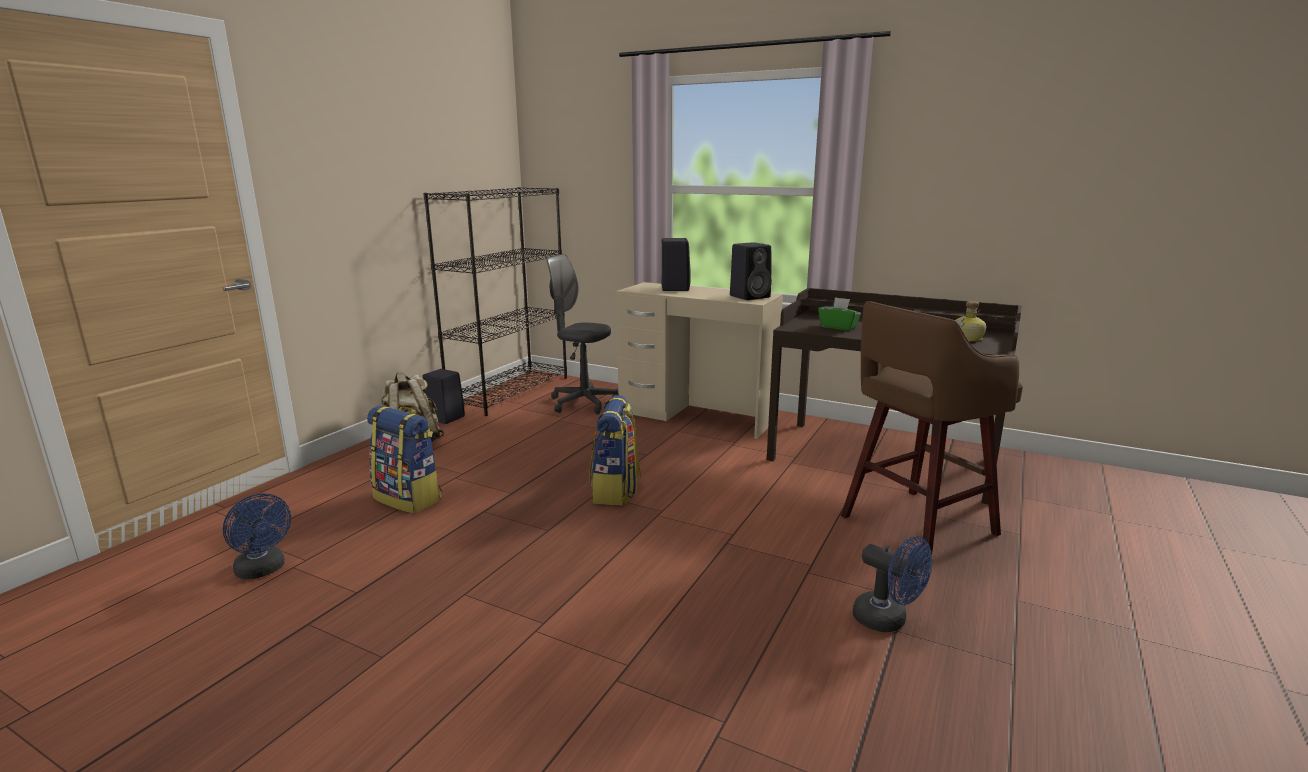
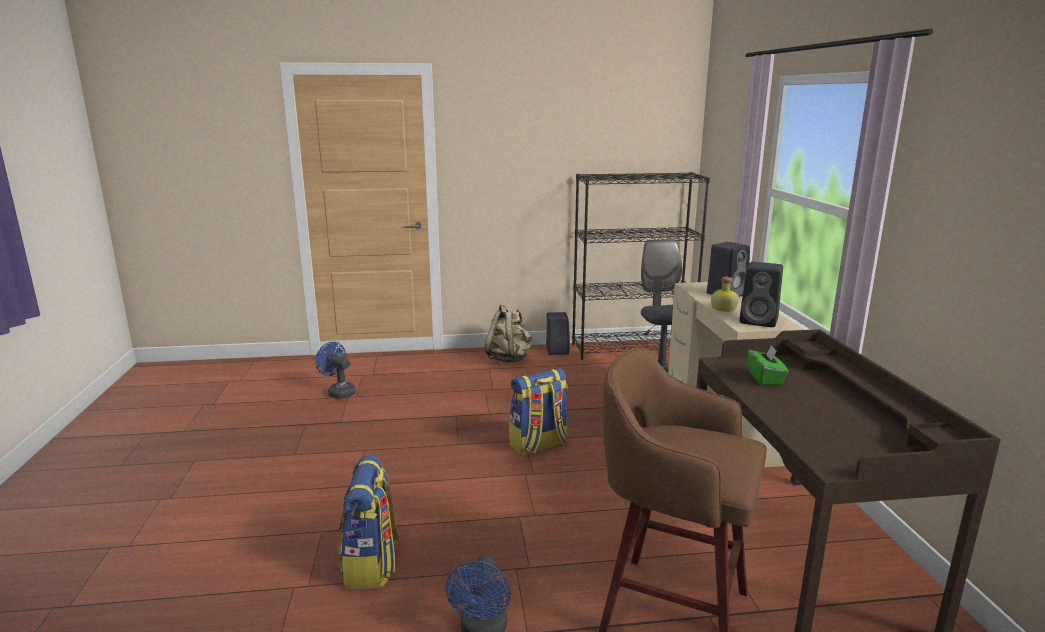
camera: 55 degrees right, 0 degrees up
(263, 570) = (339, 392): blue fan -> blue fan turned 120 degrees clockwise
(409, 499) = (444, 390): backpack -> backpack (372, 565)
(968, 338) = (858, 446): bottle -> bottle (724, 309)

